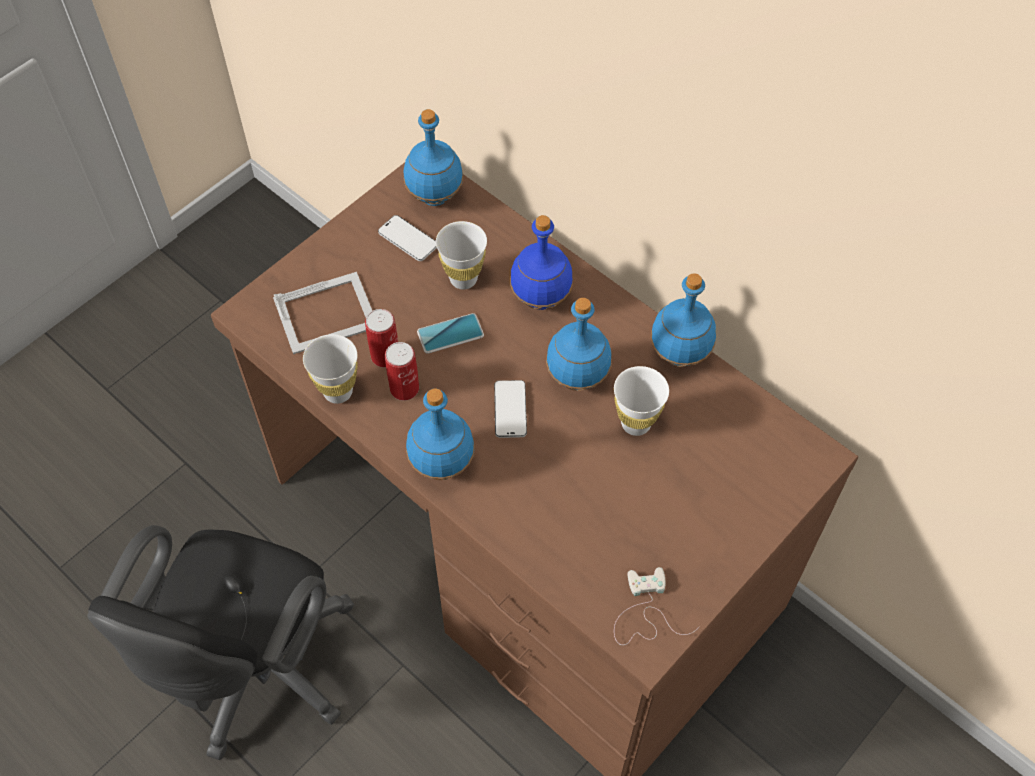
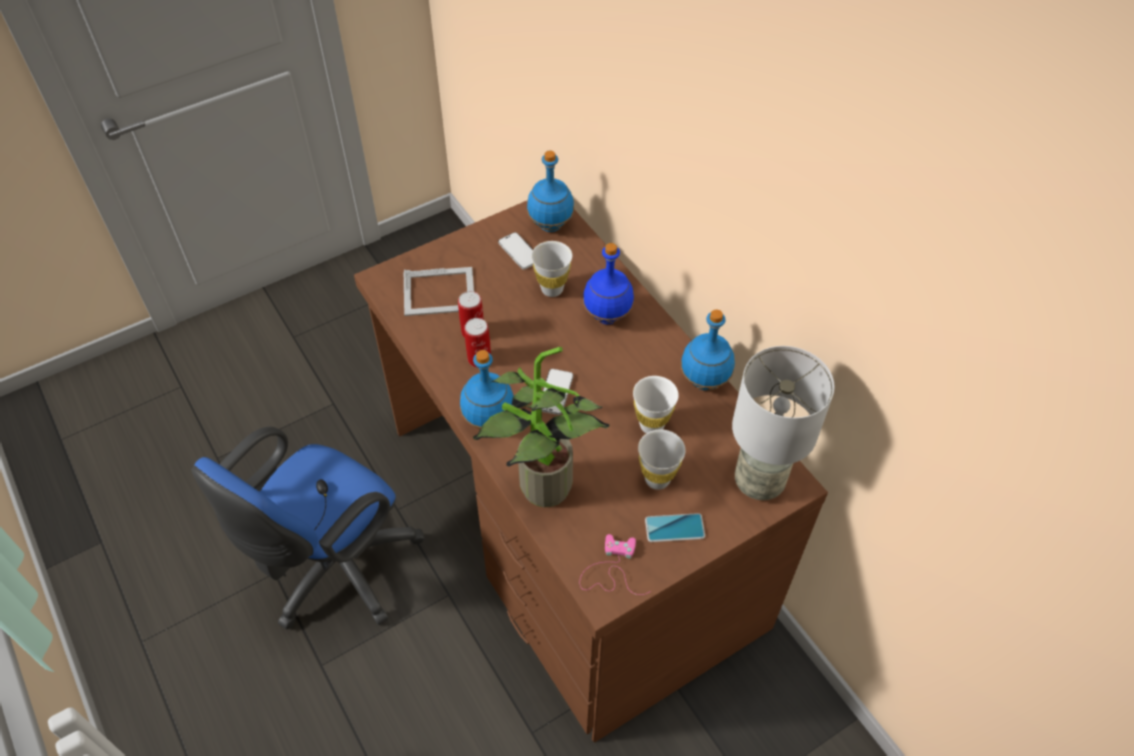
camera: 15 degrees right, 5 degrees down
(255, 671) = (334, 570): black office chair -> blue office chair
(338, 392) = (428, 350): white cup -> white cup (657, 479)
(450, 334) = (528, 327): phone -> phone (674, 528)
(533, 538) = (541, 492): none -> potted plant
(577, 378) = (616, 381): blue bottle -> none
(645, 612) = (611, 570): white game controller -> pink game controller
(779, 462) = (759, 481): none -> grey table lamp

